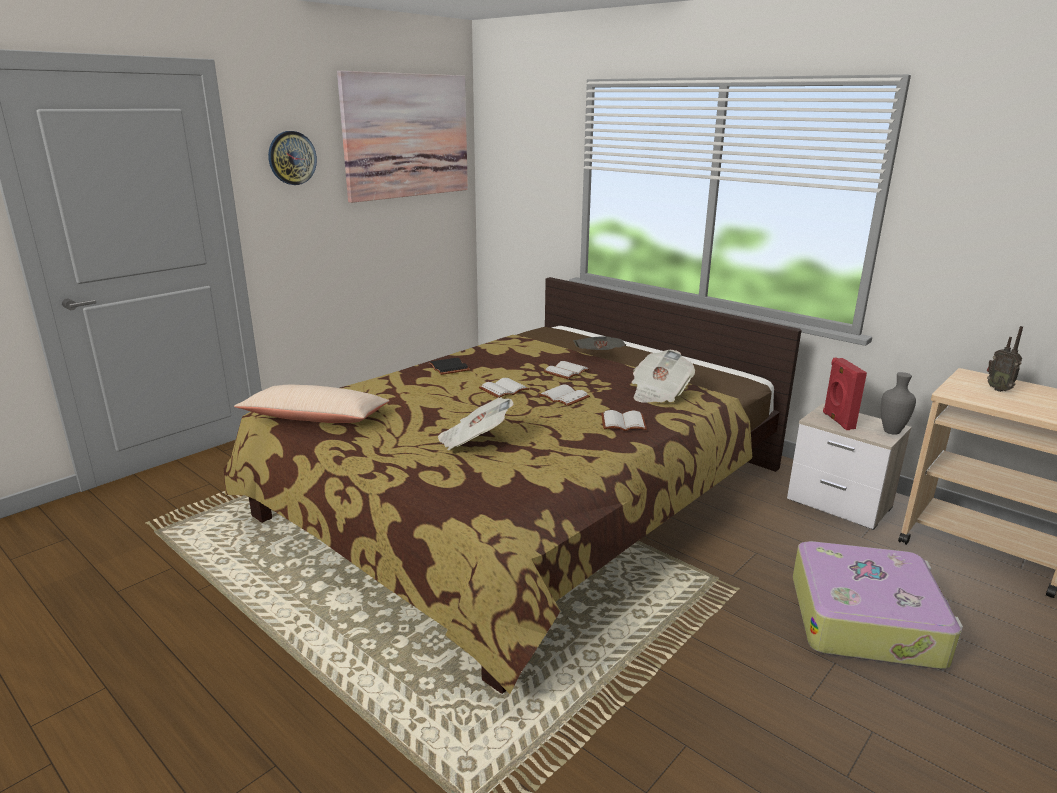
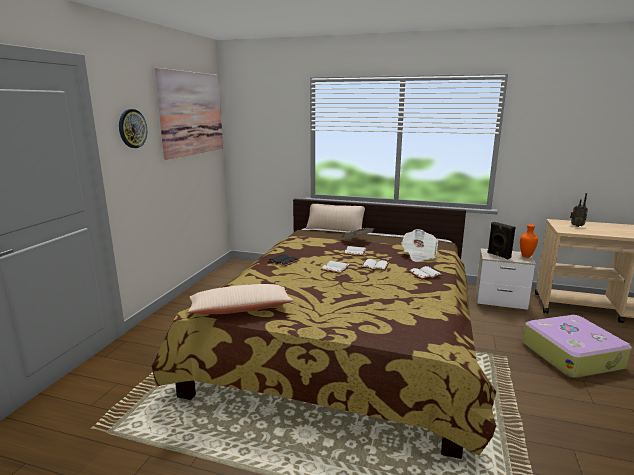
camera: 25 degrees left, 5 degrees down
(474, 441) = (363, 302): newspaper -> none
(596, 334) = (335, 229): none -> beige pillow
(837, 421) = (498, 255): red speaker -> black speaker
(892, 432) = (526, 256): grey vase -> orange vase

